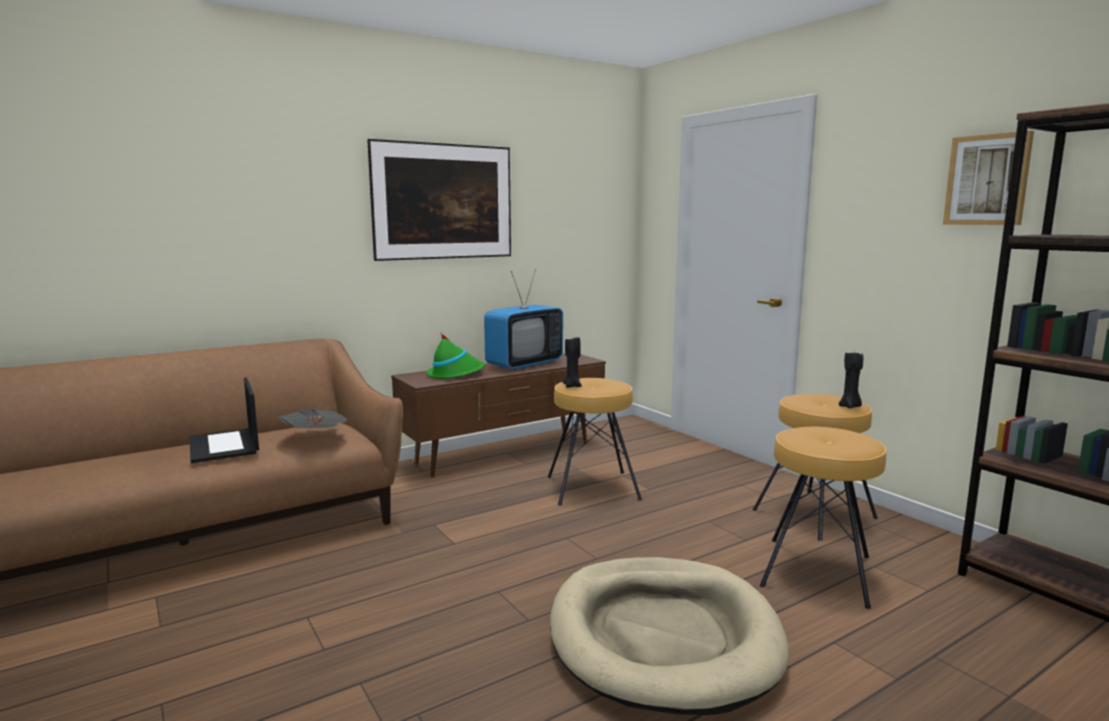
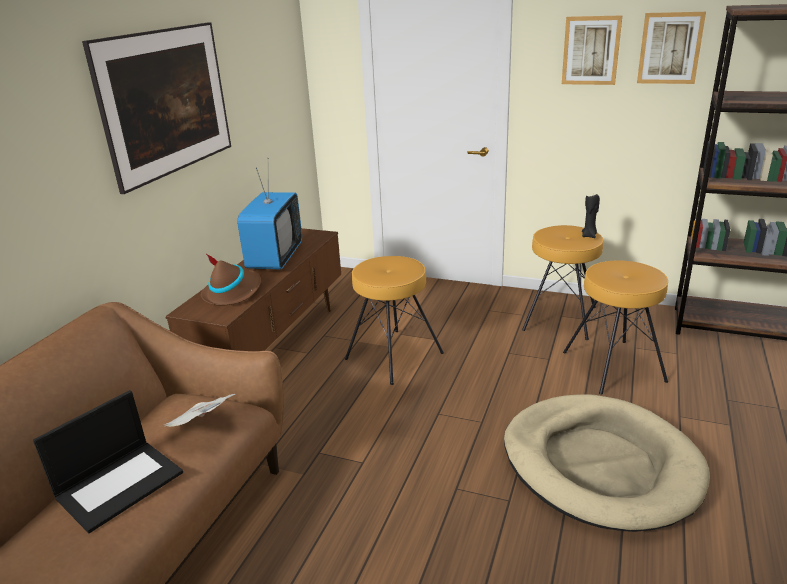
camera: 35 degrees left, 15 degrees up
(225, 446) = (120, 483): laptop -> laptop turned 75 degrees counterclockwise
(455, 374) = (233, 292): green hat -> brown hat
(572, 386) = (377, 276): black candle -> none
(892, 186) = (591, 50): none -> picture

